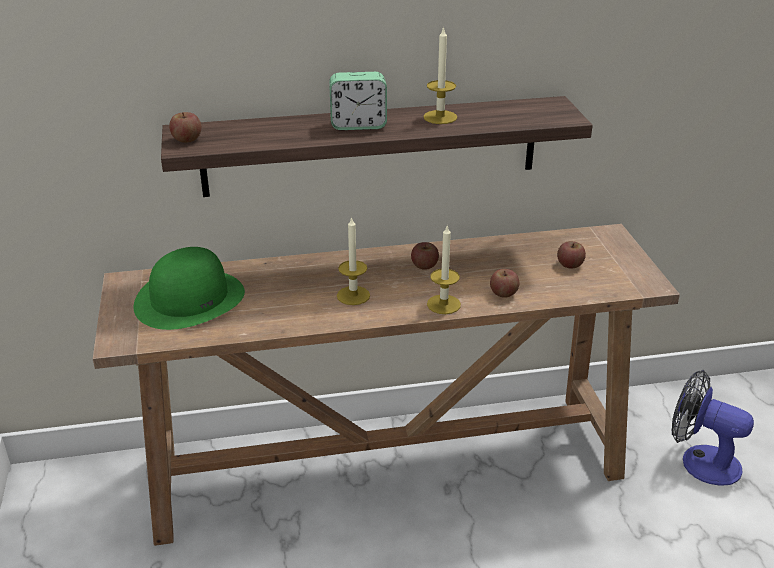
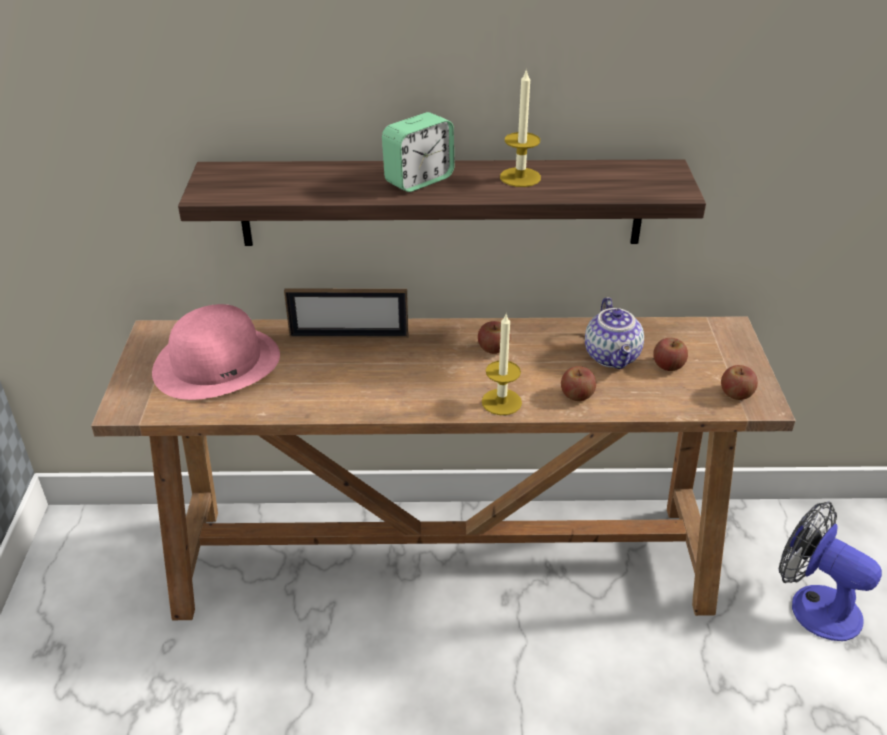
camera: 10 degrees right, 5 degrees up
(187, 139) = (216, 183): apple -> apple (736, 394)
(190, 299) = (217, 362): green hat -> pink hat
(299, 267) = (349, 336): none -> picture frame
(353, 295) = (400, 378): candle -> none
(358, 125) = (419, 180): alarm clock -> alarm clock turned 45 degrees counterclockwise
(524, 262) = (613, 357): none -> teapot

